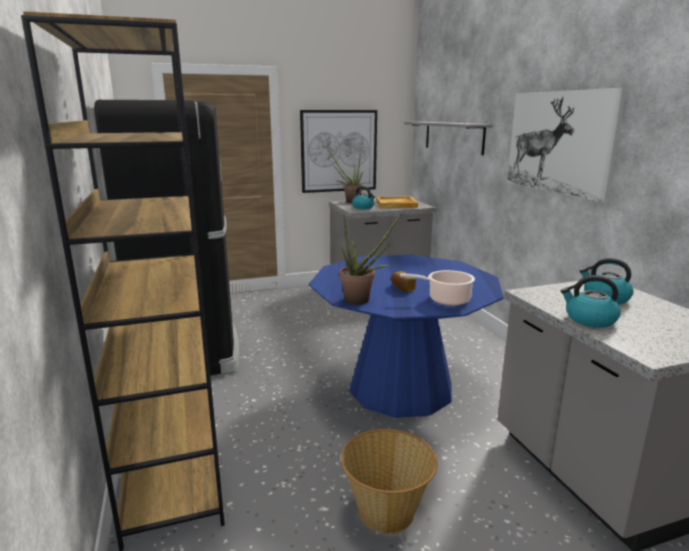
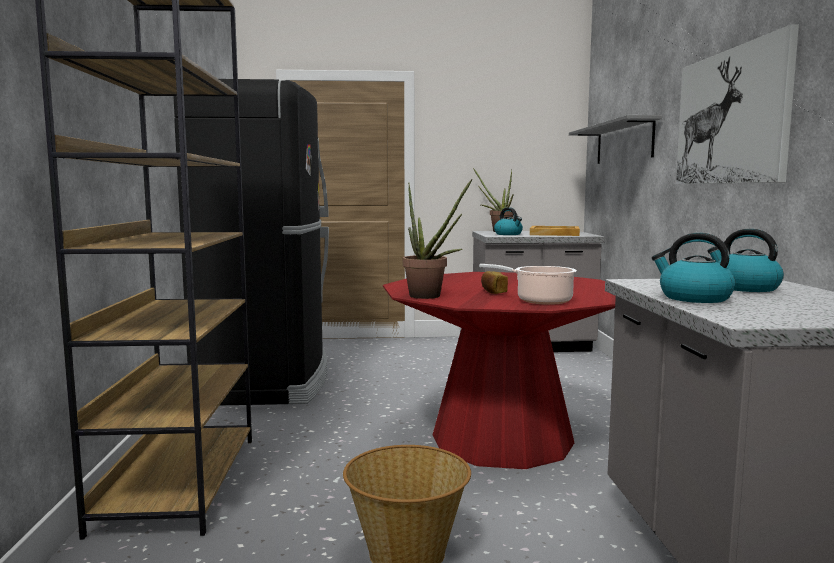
camera: 15 degrees right, 10 degrees down
(339, 151) = (487, 170): picture -> none
(400, 387) = (502, 439): blue dining table -> red dining table

